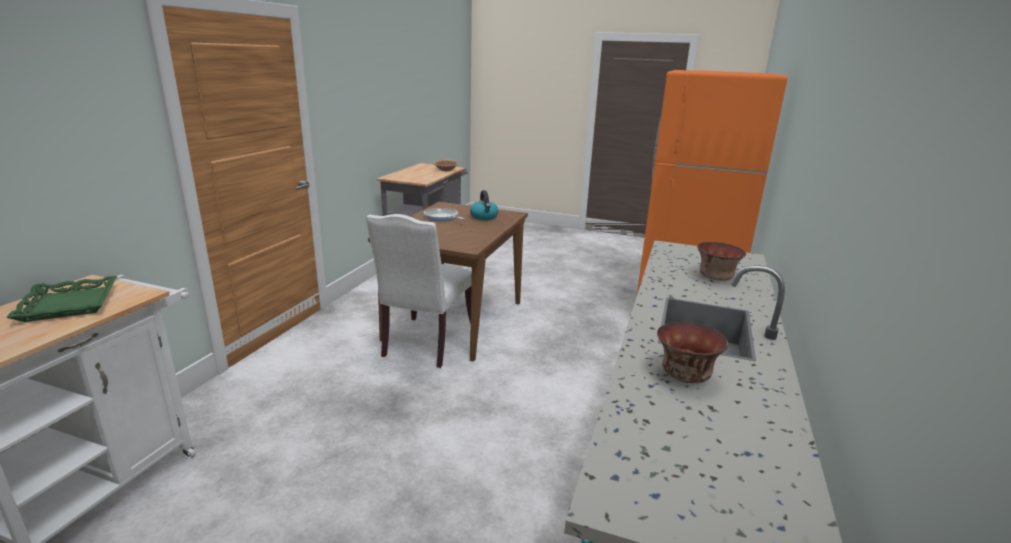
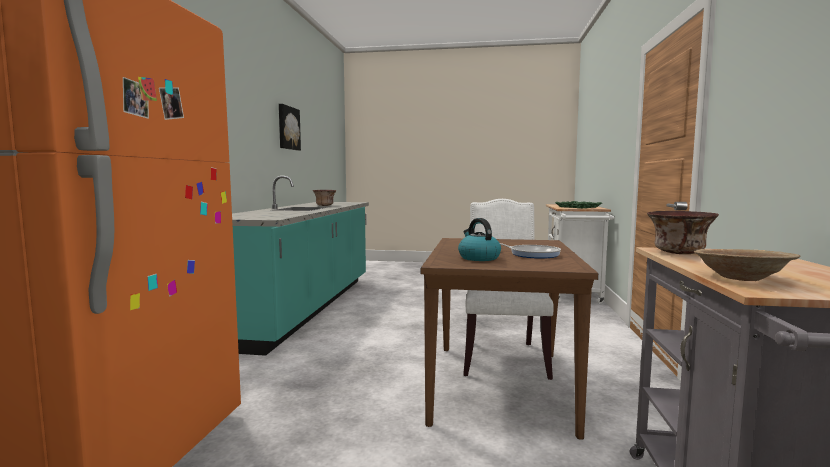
camera: 170 degrees right, 15 degrees down
(715, 277) = (265, 213): bowl -> bowl (680, 253)
(909, 177) = (288, 128): none -> picture

